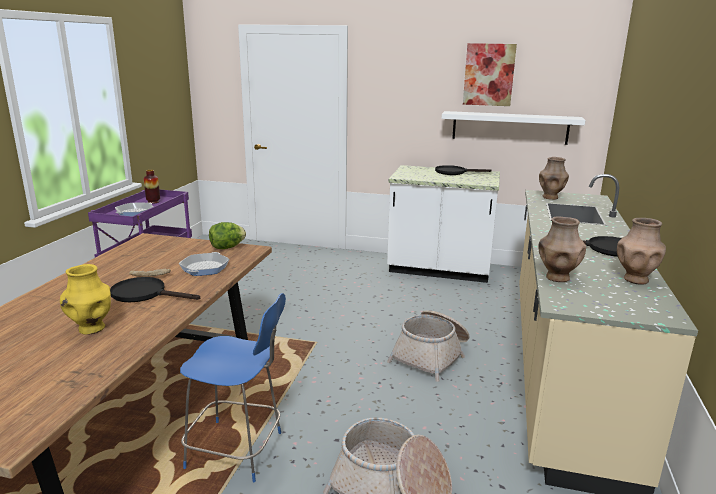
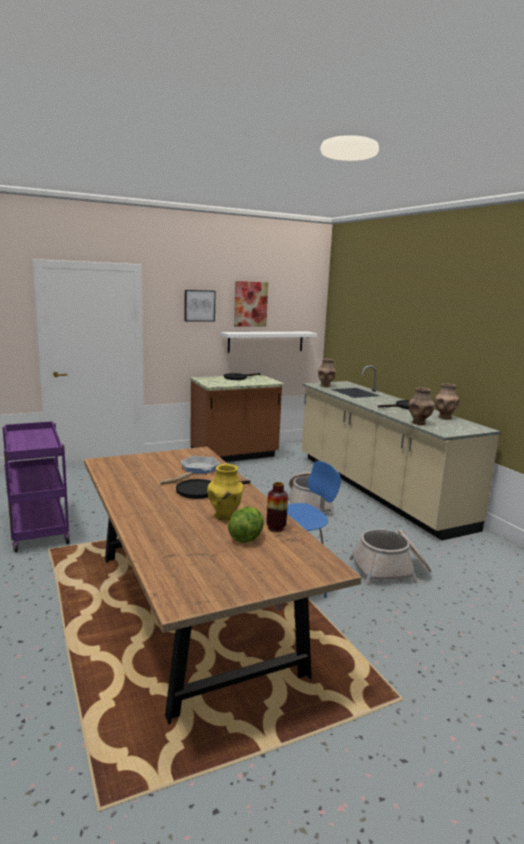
camera: 40 degrees left, 5 degrees down
(135, 213) = (37, 446): frying pan -> none
(153, 202) = (28, 435): vase -> vase (276, 528)
(227, 247) = (180, 453): lettuce -> lettuce (246, 538)
(416, 76) = (199, 305): none -> picture
(439, 270) = (234, 456): white counter -> brown counter

